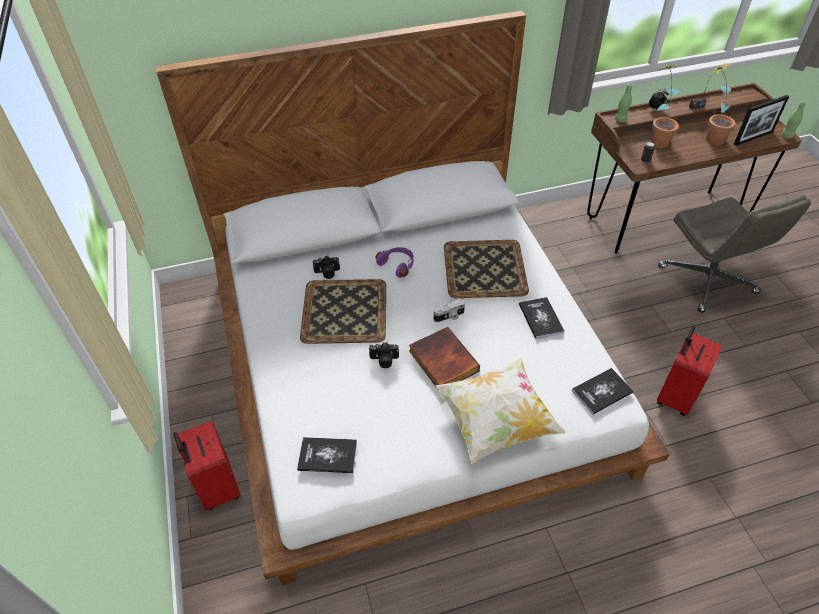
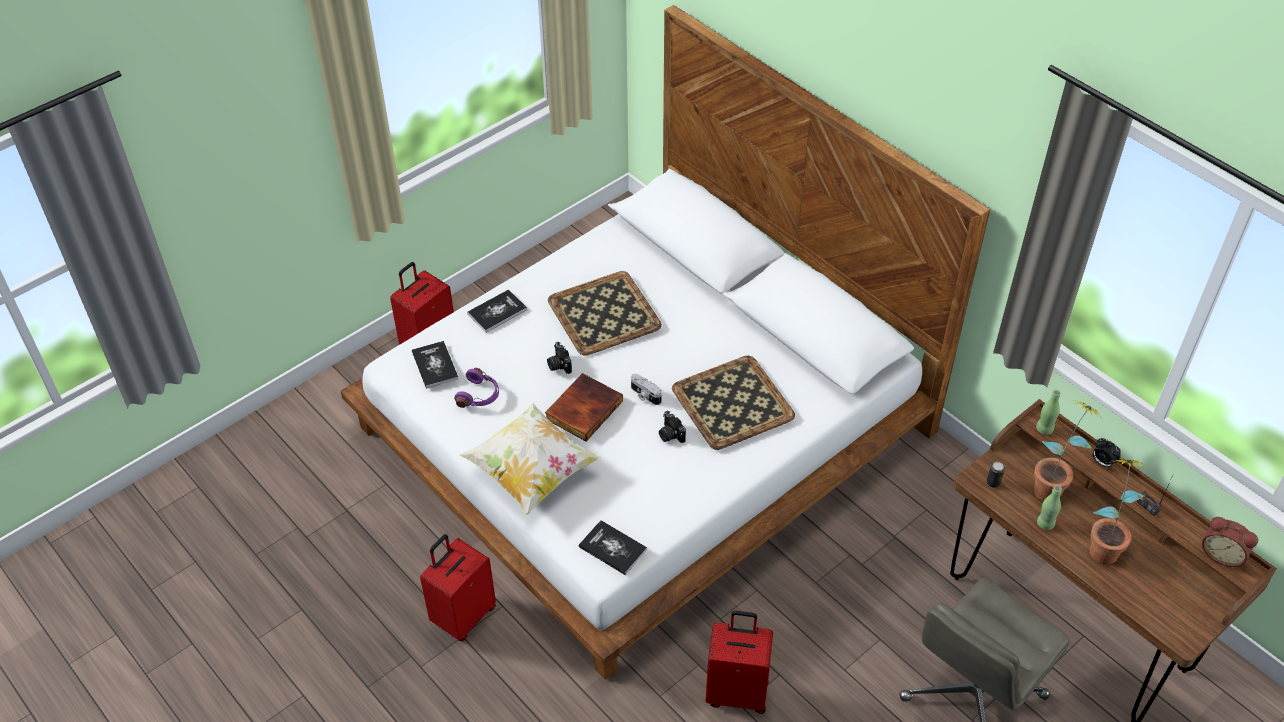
camera: 65 degrees right, 0 degrees up
(327, 273) = (649, 281): camera -> camera (670, 434)
(397, 265) = (695, 330): purple headphones -> purple headphones (479, 395)
(540, 318) = (686, 471): book -> book (497, 312)
(546, 564) = (463, 615): none -> red suitcase
(738, 95) = (1222, 553): none -> alarm clock
(753, 138) = (1144, 598): picture frame -> none
(787, 136) = (1183, 640): green bottle -> green bottle (1045, 524)

